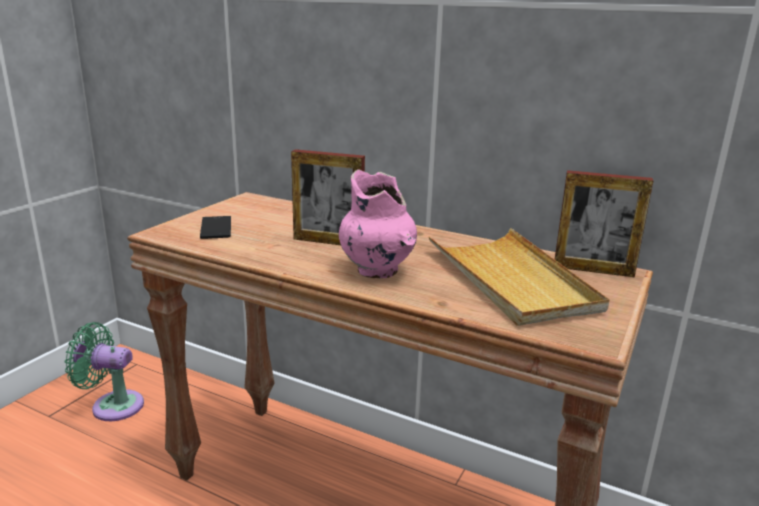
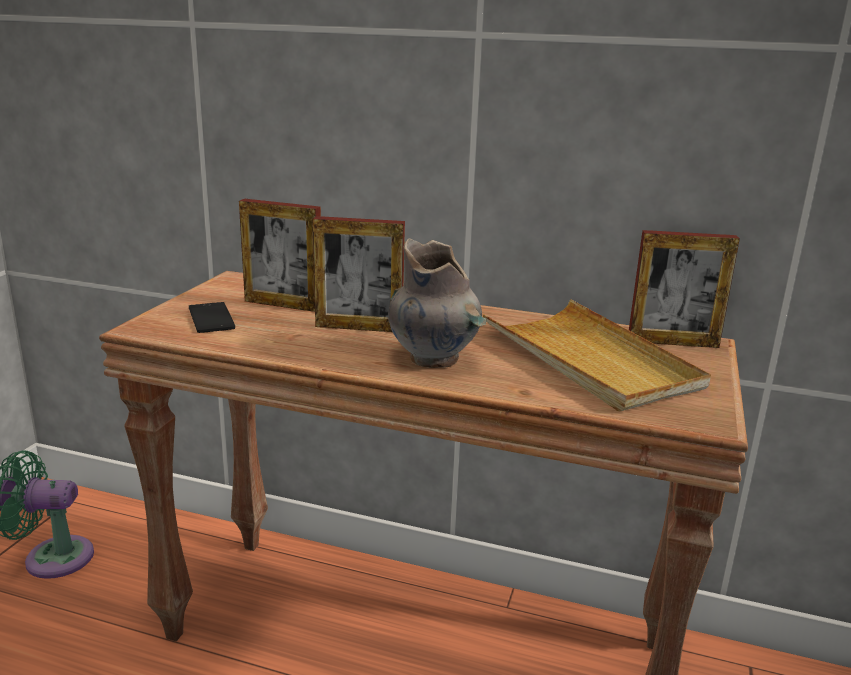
camera: 10 degrees left, 0 degrees up
(276, 220) = (283, 305): none -> picture frame
(378, 271) = (435, 360): pink vase -> grey vase

